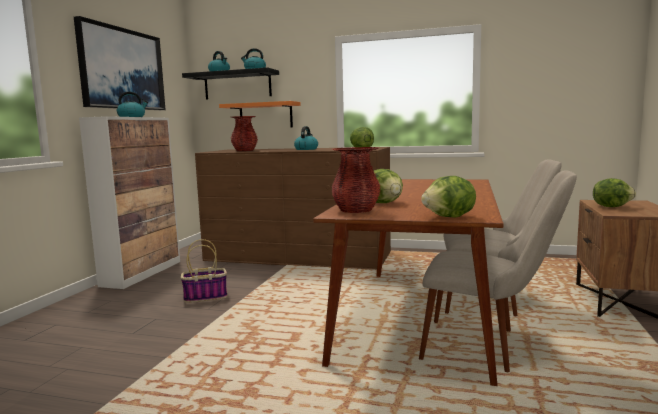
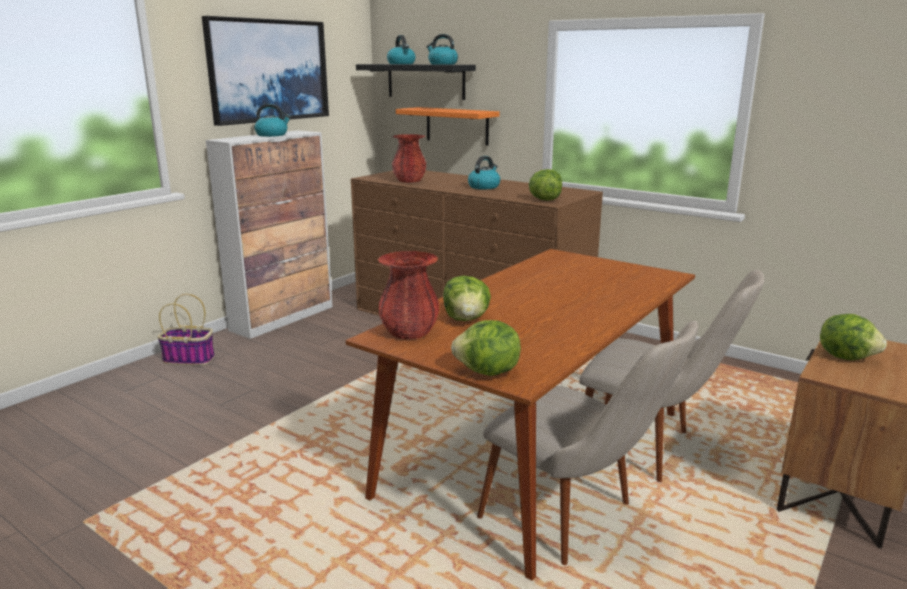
camera: 20 degrees right, 10 degrees up
(206, 297) = (322, 368): basket -> basket (190, 359)

